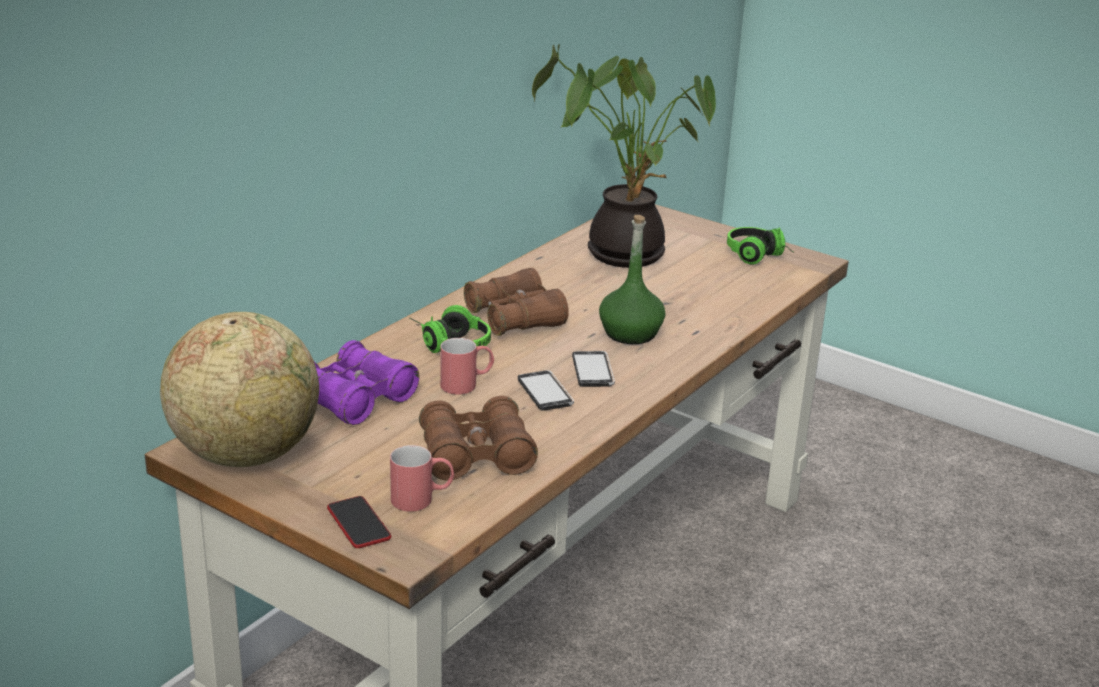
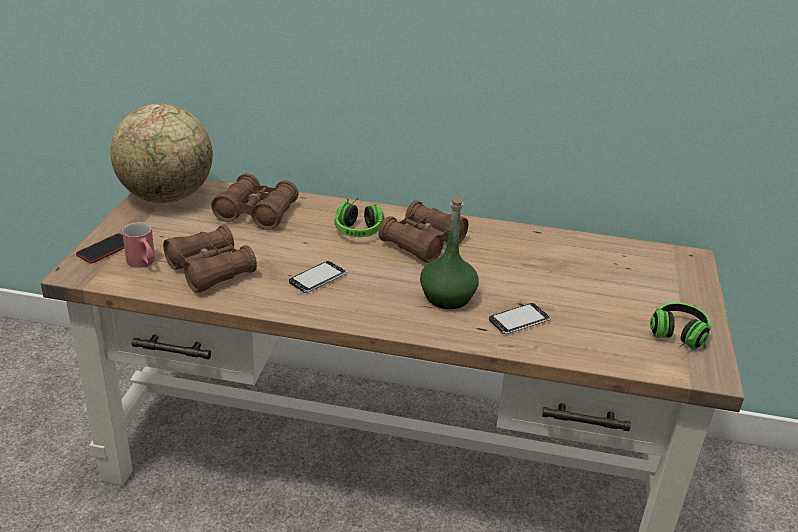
camera: 65 degrees right, 5 degrees up
(355, 398) = (256, 213): purple binoculars -> brown binoculars
(467, 384) = (306, 246): red mug -> none
(592, 371) = (368, 292): phone -> phone (519, 321)
(623, 251) = (595, 265): potted plant -> none

